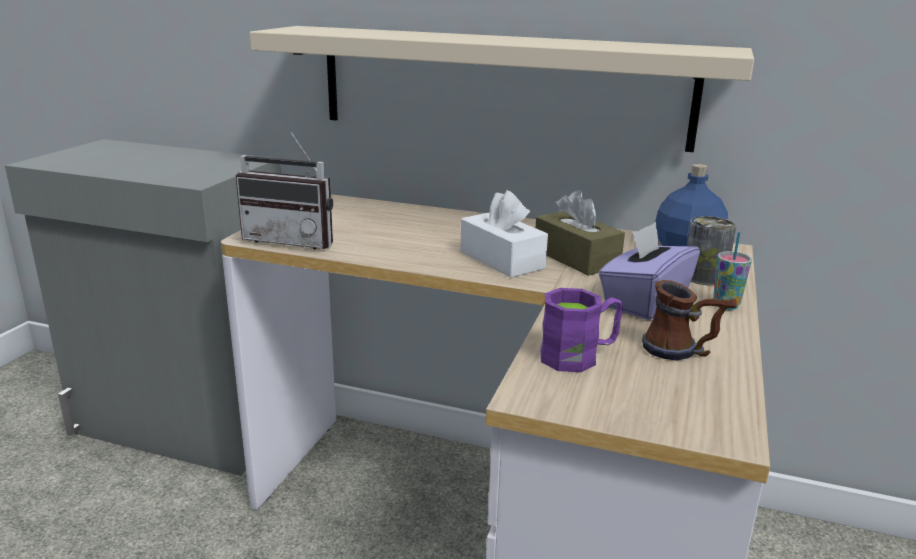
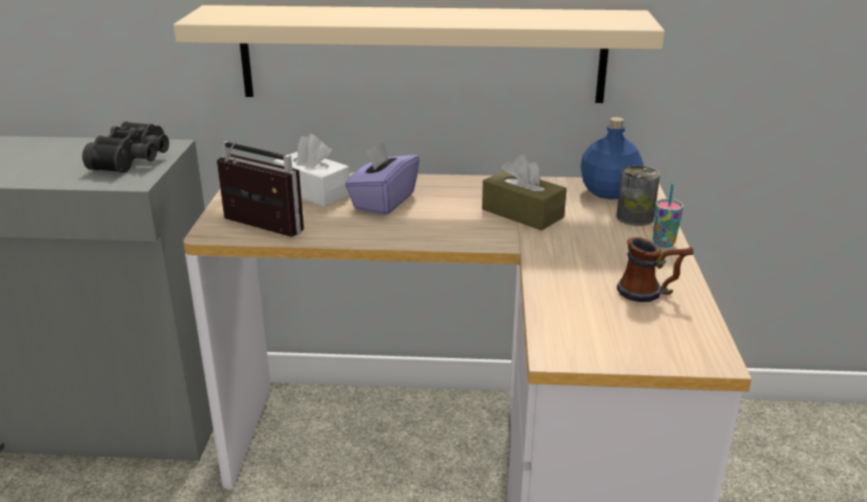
camera: 15 degrees left, 5 degrees up
(213, 167) = (135, 160): none -> black binoculars
(294, 240) = (255, 230): radio -> radio turned 150 degrees counterclockwise
(501, 260) = (460, 225): white tissue box -> white tissue box (313, 191)
(579, 356) = (575, 311): purple mug -> none
(644, 302) = (599, 250): purple tissue box -> purple tissue box (383, 201)

